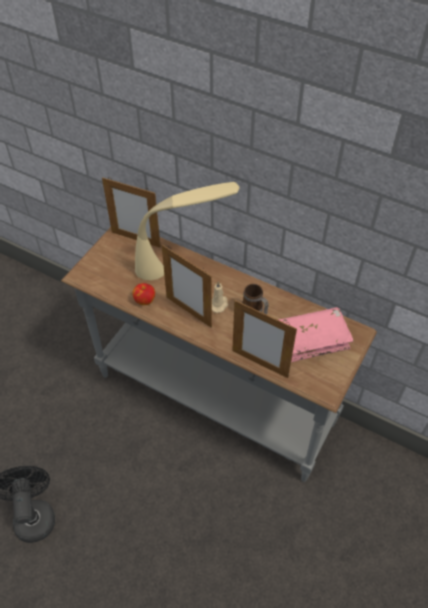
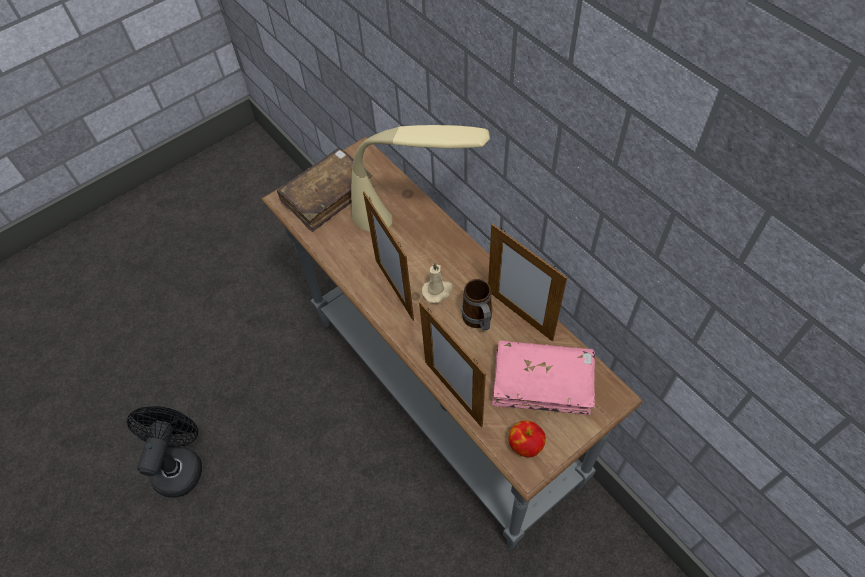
camera: 25 degrees right, 5 degrees up
(110, 265) = (327, 195): none -> brown book
(136, 239) = (374, 170): picture frame -> picture frame (519, 315)
(144, 300) = (346, 256): apple -> apple (525, 444)

